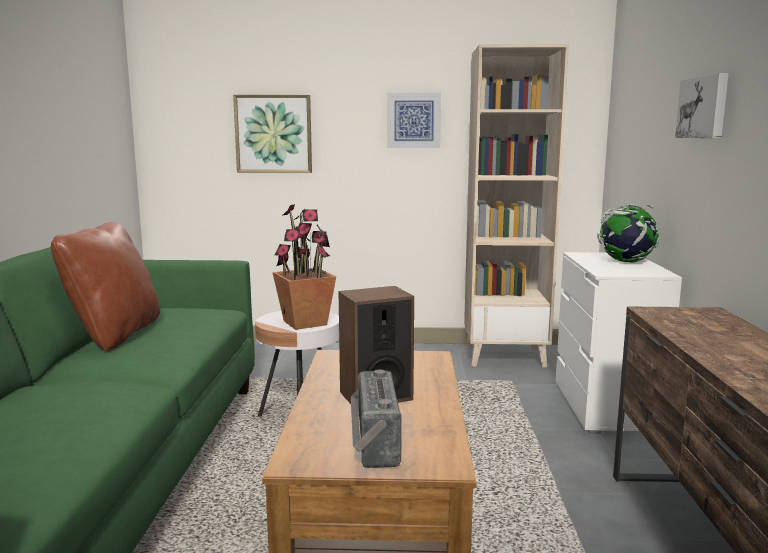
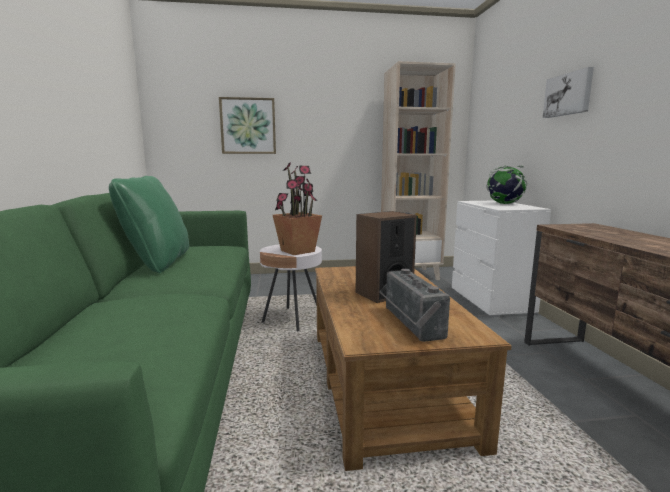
camera: 10 degrees left, 0 degrees up
(115, 335) = (158, 263): brown pillow -> green pillow
(413, 120) = (345, 118): picture -> none

